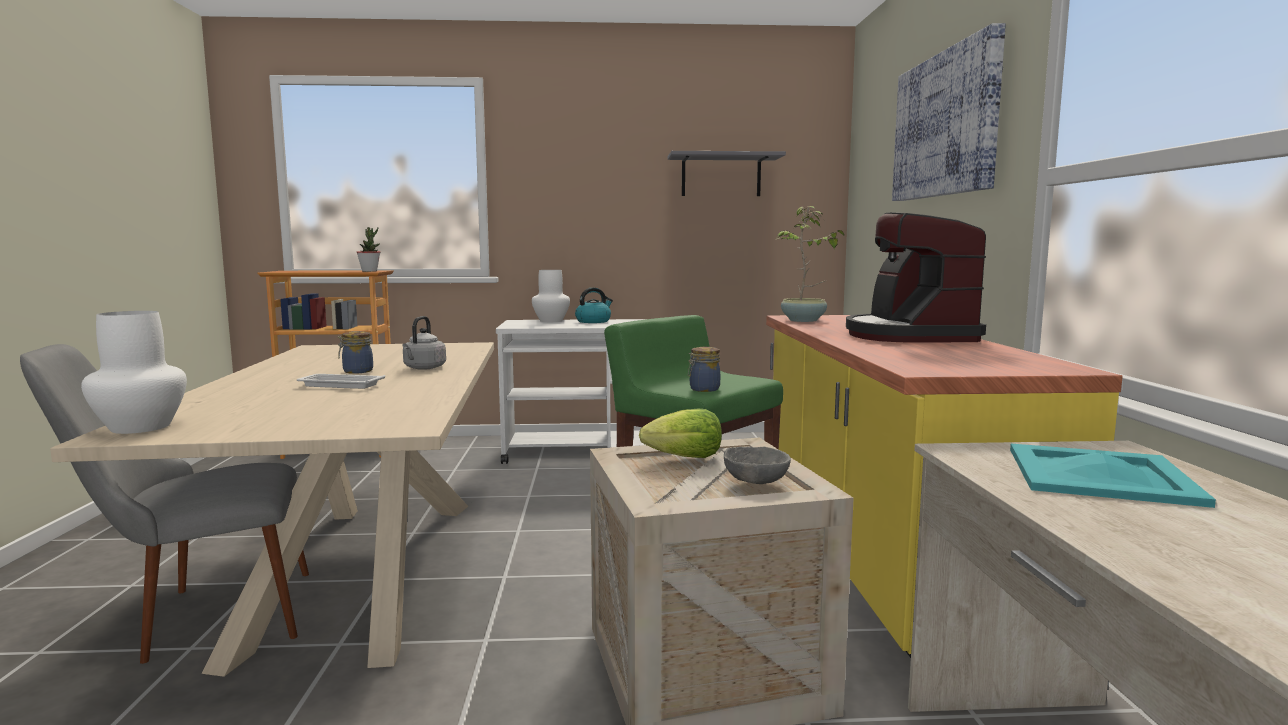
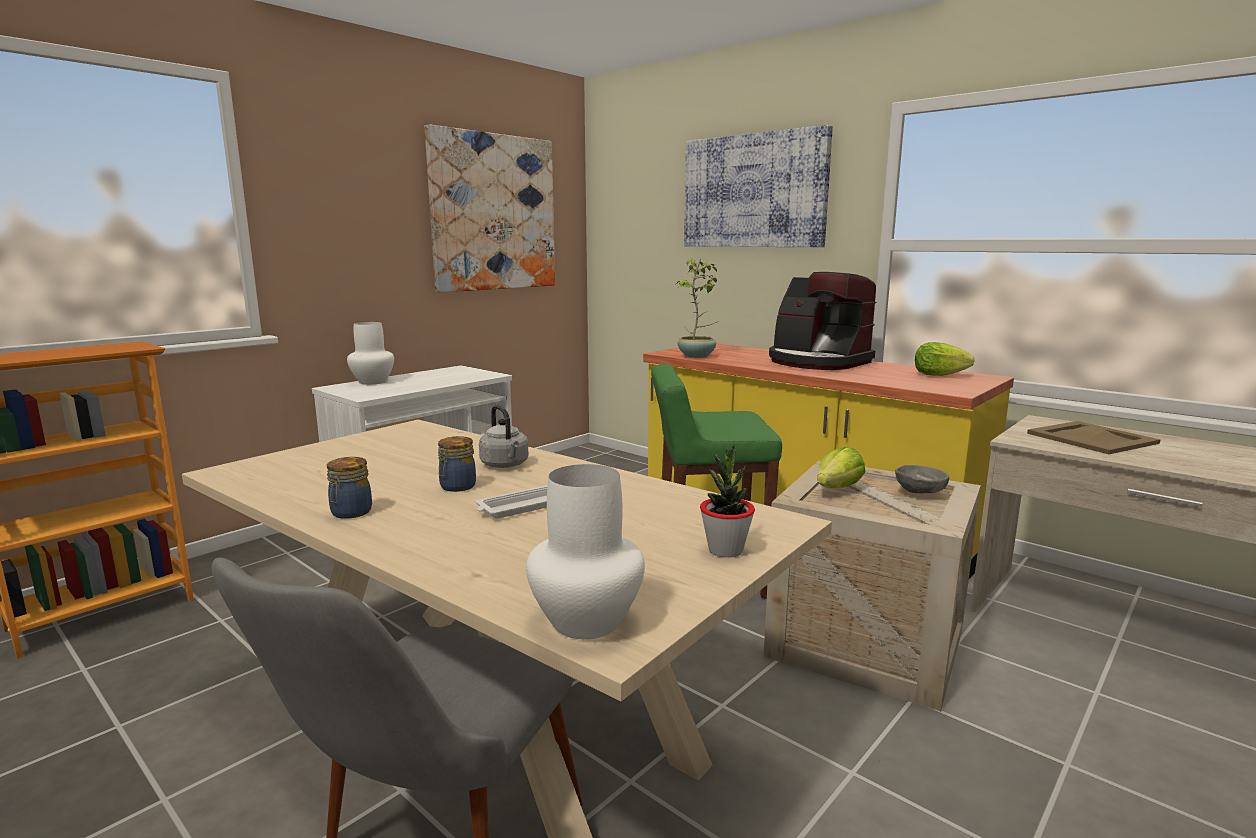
camera: 45 degrees left, 5 degrees up
(369, 271) = (131, 347): potted plant -> potted plant (725, 550)
(593, 321) = (422, 376): kettle -> none
(703, 389) = (752, 430): jar -> jar (350, 513)
(721, 176) = (494, 213): grey shelf -> picture
(999, 359) = (938, 375): none -> lettuce
(1101, 475) = (1093, 438): turquoise tray -> beige tray

